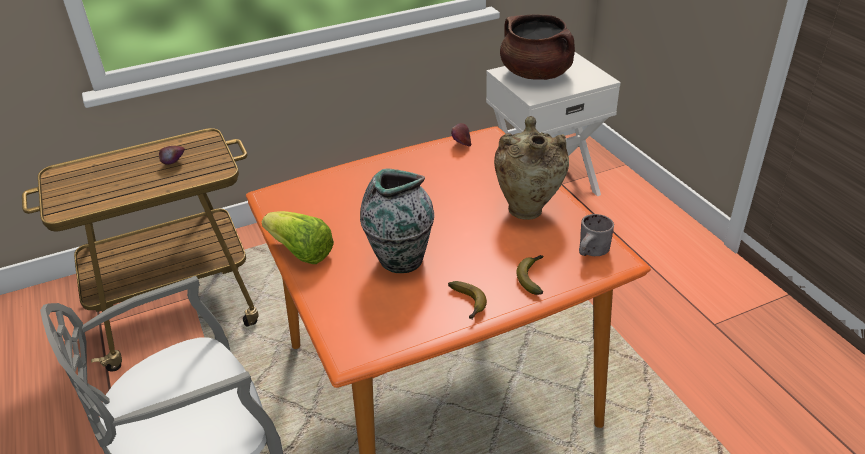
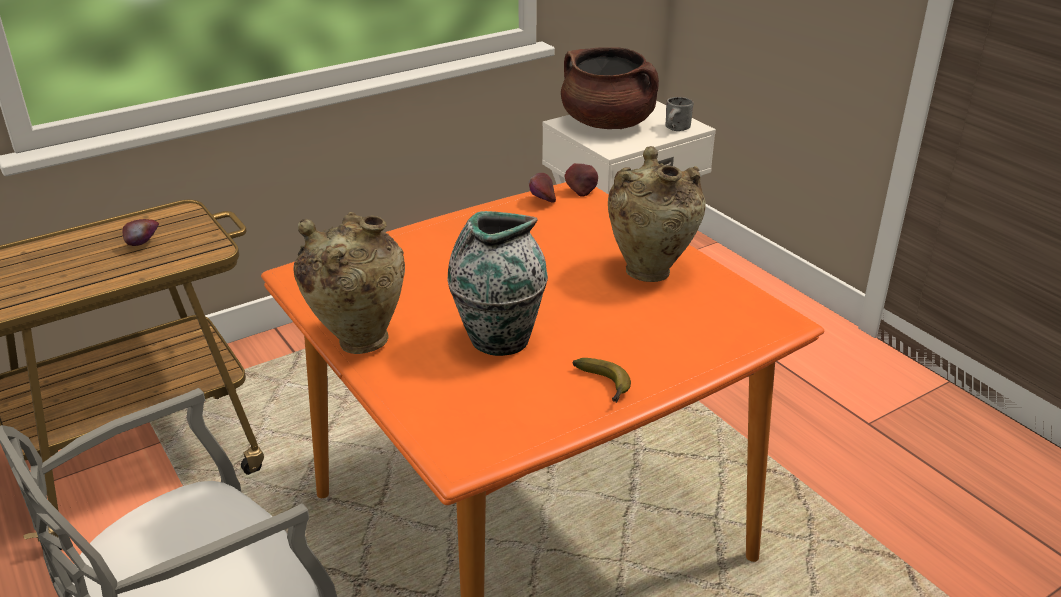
camera: 10 degrees left, 5 degrees down
(300, 252) = (358, 339): lettuce -> beige vase
(493, 137) = (581, 191): none -> apple
(532, 277) = (679, 349): banana -> none
(594, 253) = (749, 315): grey mug -> grey mug (678, 129)

